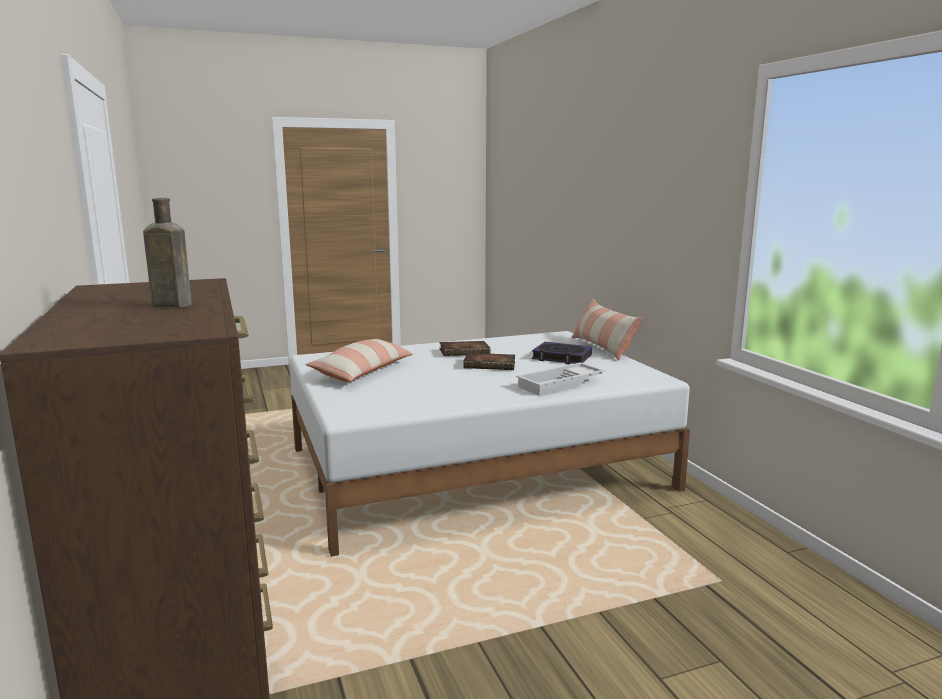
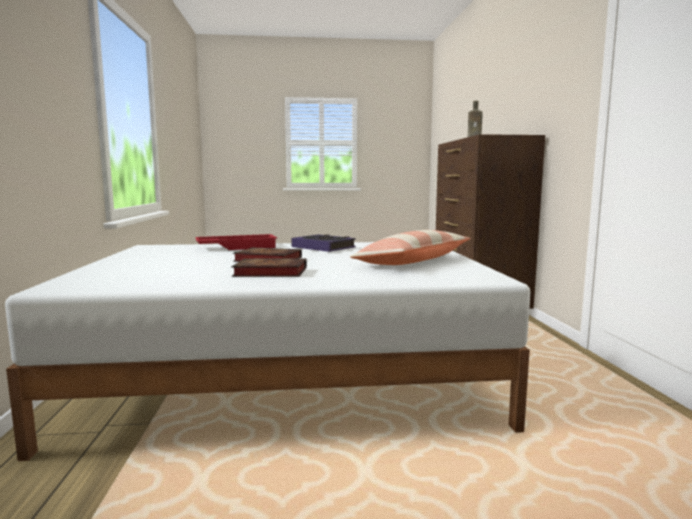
camera: 165 degrees left, 5 degrees down
(561, 357) = (171, 261): book -> book (323, 247)
(561, 384) = (237, 247): white tray -> red tray
(603, 348) = (84, 267): pillow -> none

